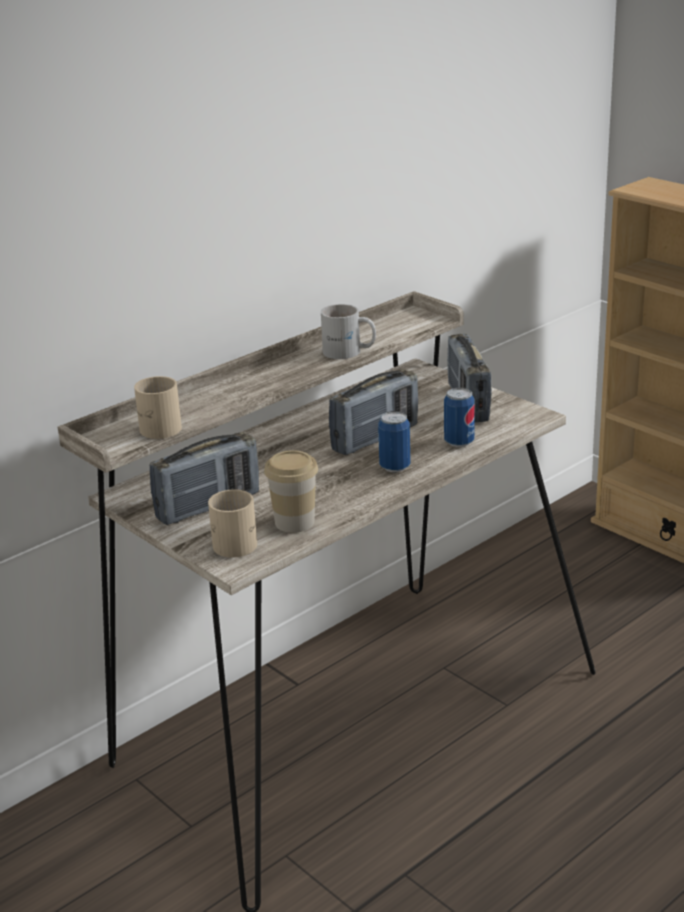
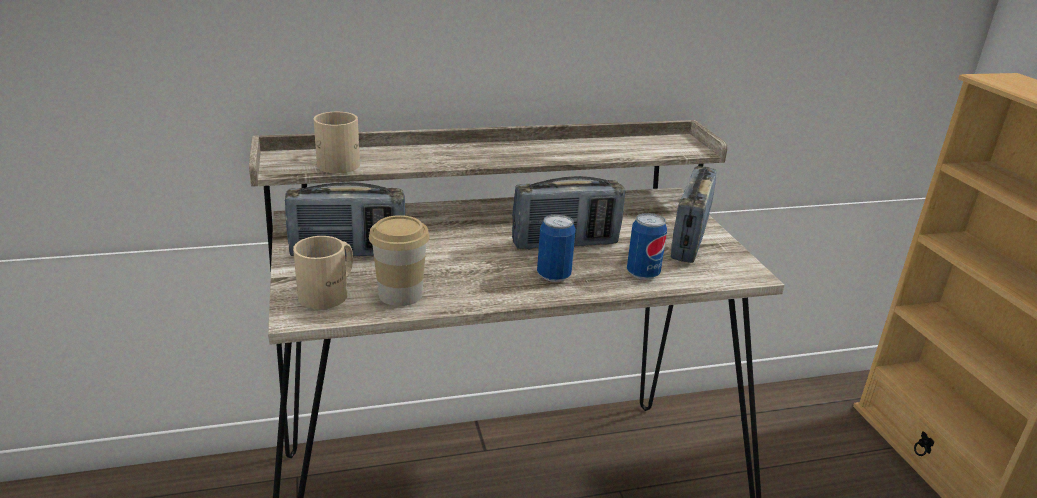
camera: 25 degrees right, 0 degrees up
(349, 352) = (582, 153): white mug -> none

